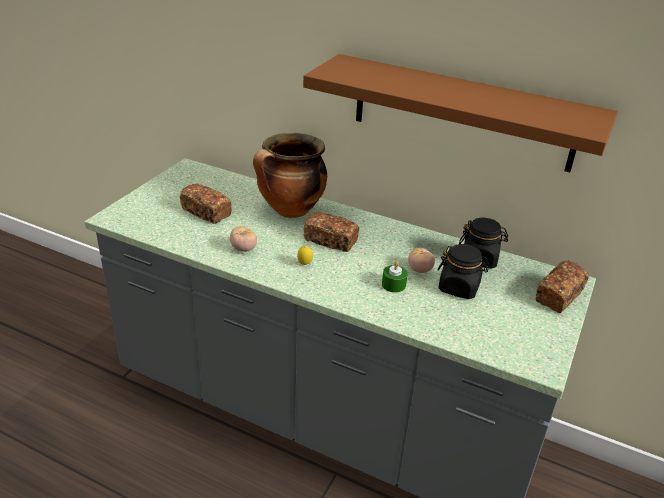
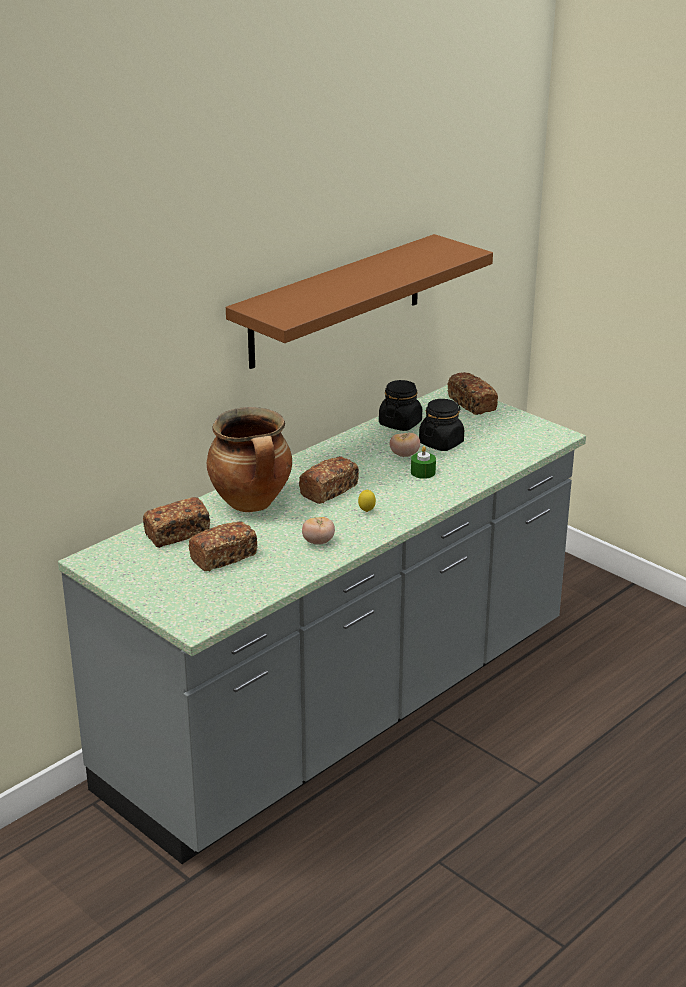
camera: 70 degrees left, 5 degrees down
(233, 190) = (177, 534): none -> bread

